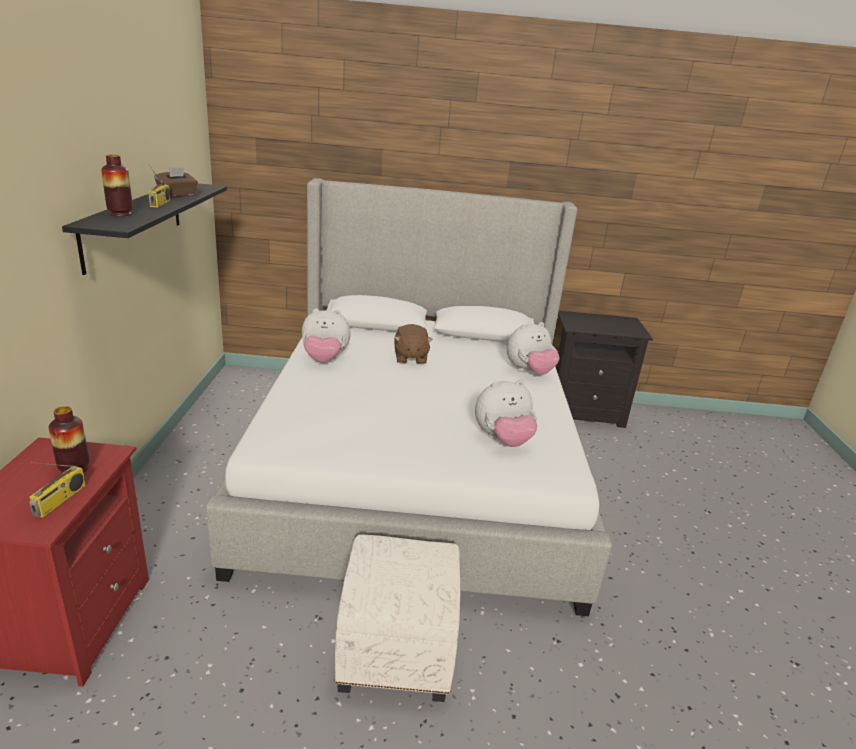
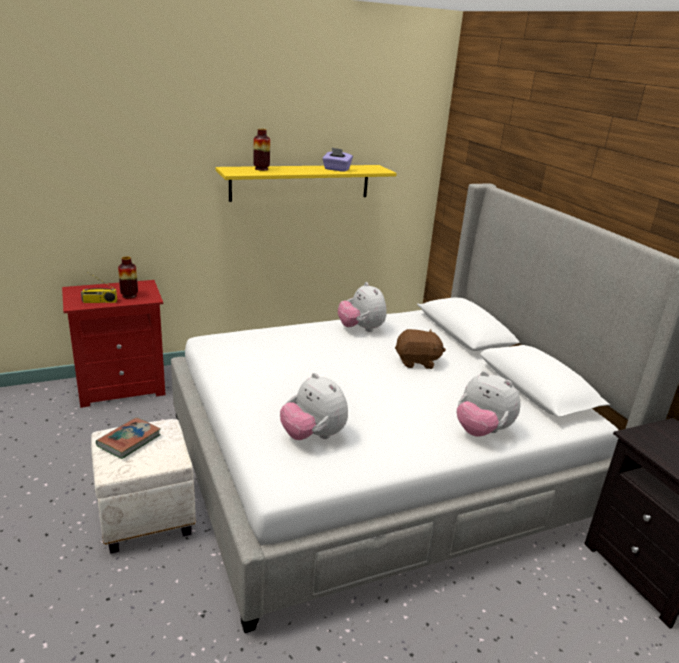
camera: 65 degrees right, 0 degrees up
(134, 223) = (301, 182): black shelf -> yellow shelf
(160, 203) = (305, 170): radio -> none
(178, 195) = (336, 169): brown tissue box -> purple tissue box
(390, 578) = (129, 441): none -> book
(410, 358) = (417, 362): brown plush toy -> brown plush toy turned 150 degrees counterclockwise

